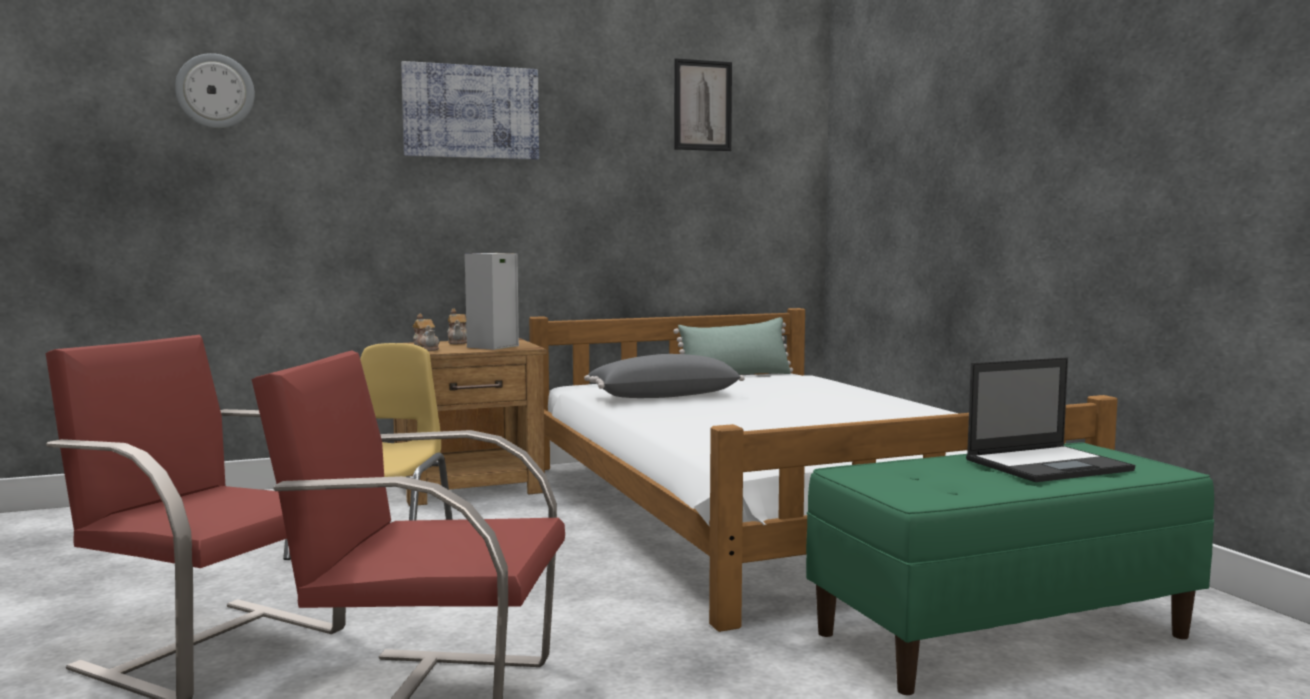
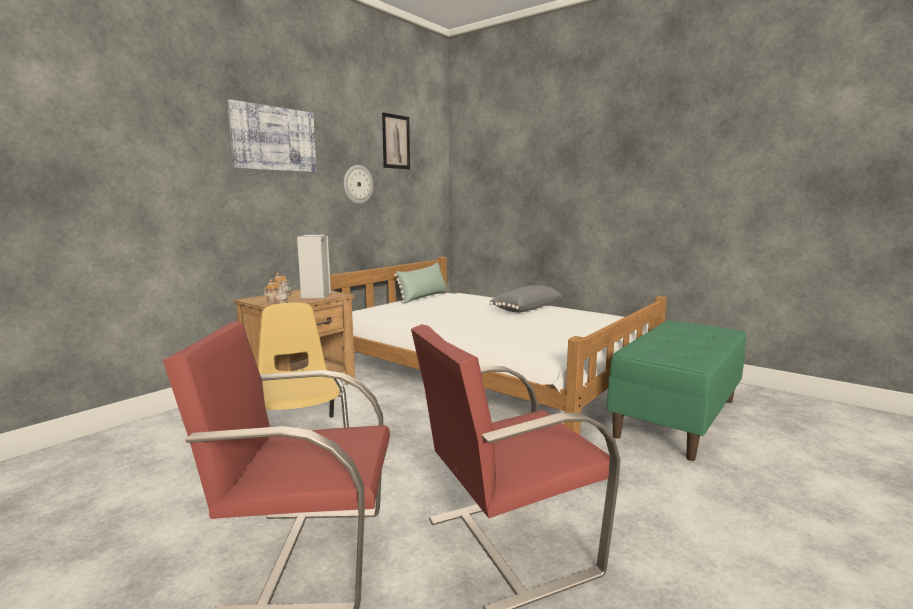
camera: 30 degrees left, 5 degrees up
(215, 91) = (84, 111): wall clock -> wall clock (357, 184)
(663, 396) = (420, 315): grey pillow -> grey pillow (525, 309)
(1049, 465) = (688, 334): laptop -> none

